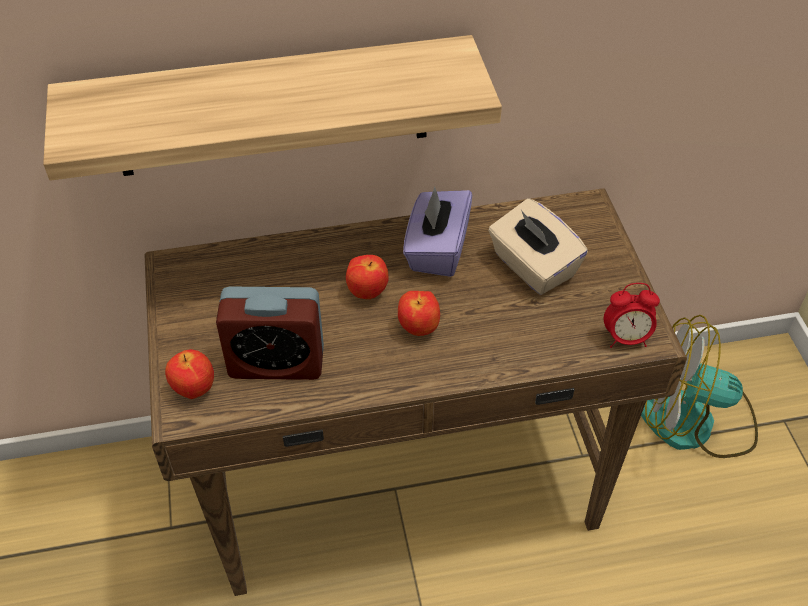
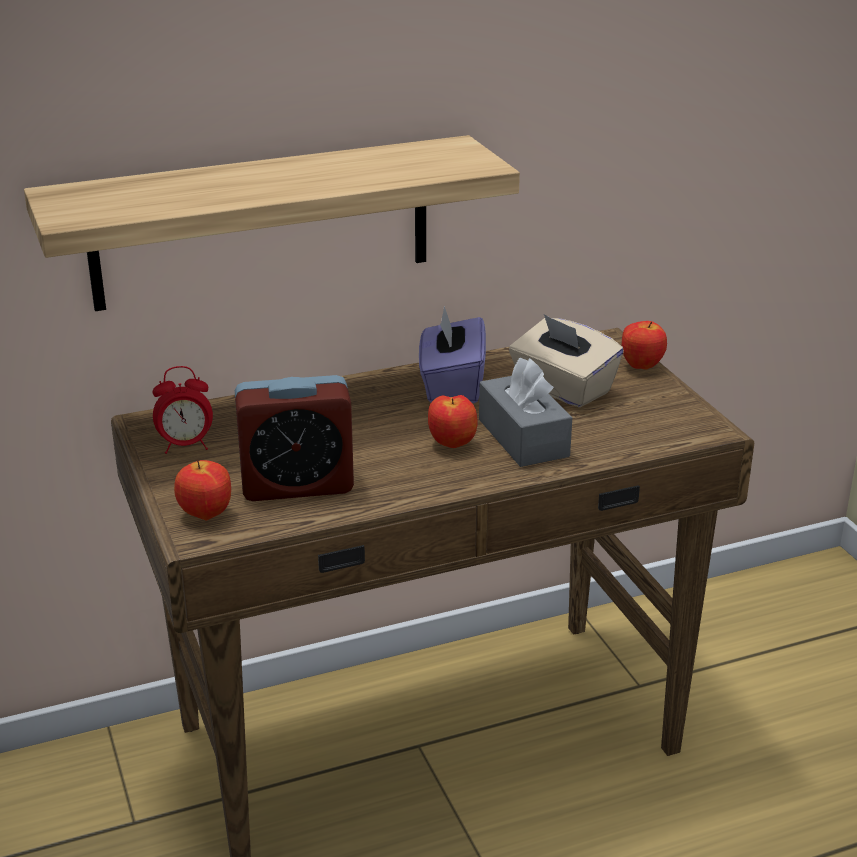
camera: 10 degrees left, 20 degrees down
(368, 292) = (385, 423): apple -> apple (642, 366)
(482, 328) = (523, 438): none -> grey tissue box
(626, 338) = (684, 431): alarm clock -> alarm clock (186, 446)
(693, 420) = (759, 637): fan -> none

